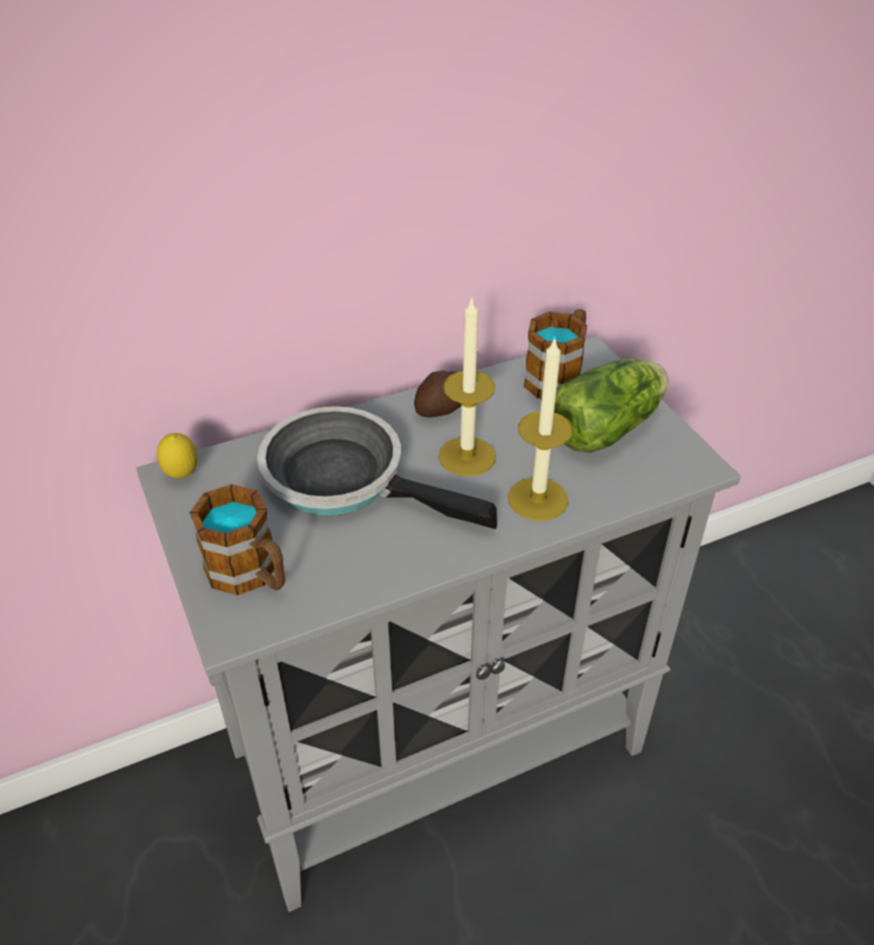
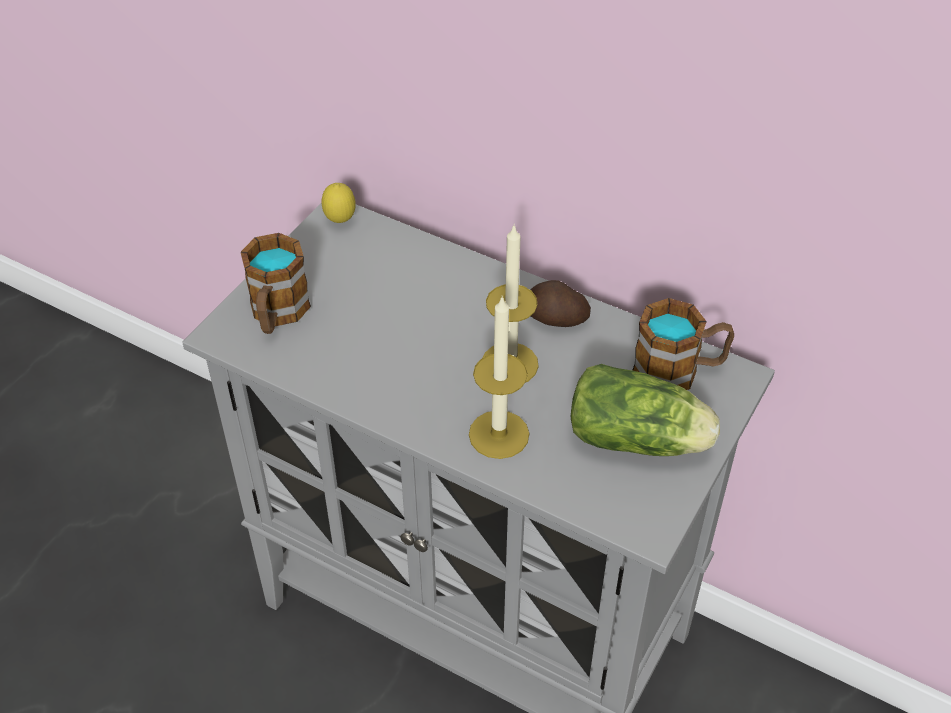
camera: 55 degrees right, 5 degrees up
(345, 479) = (416, 307): frying pan -> none

